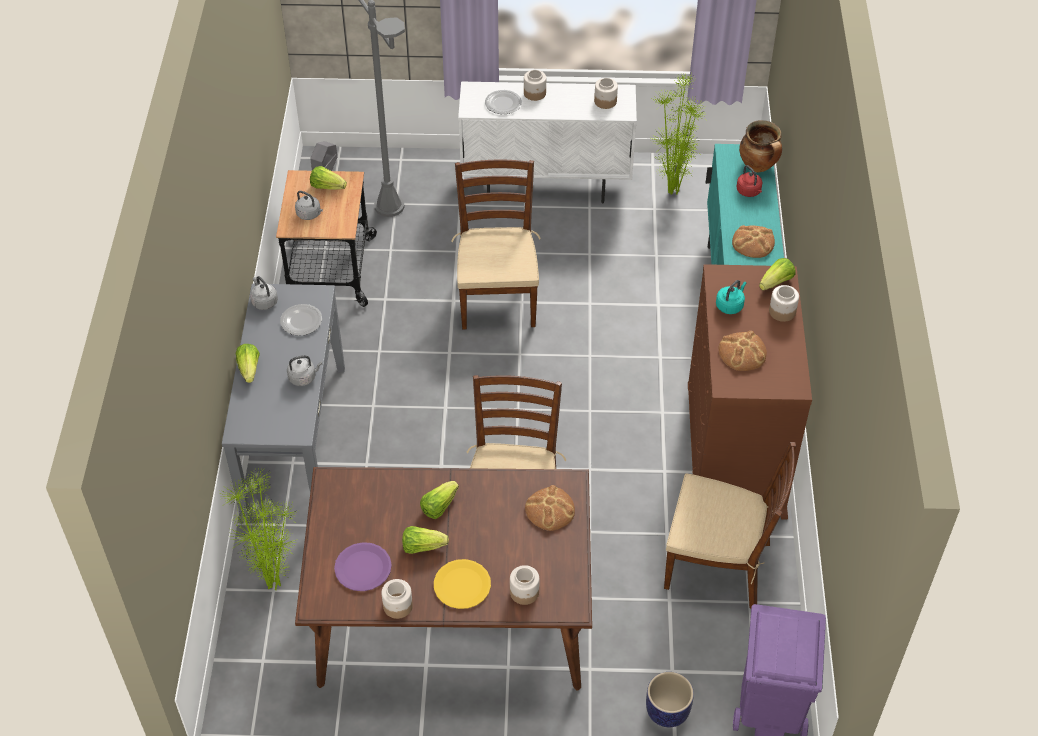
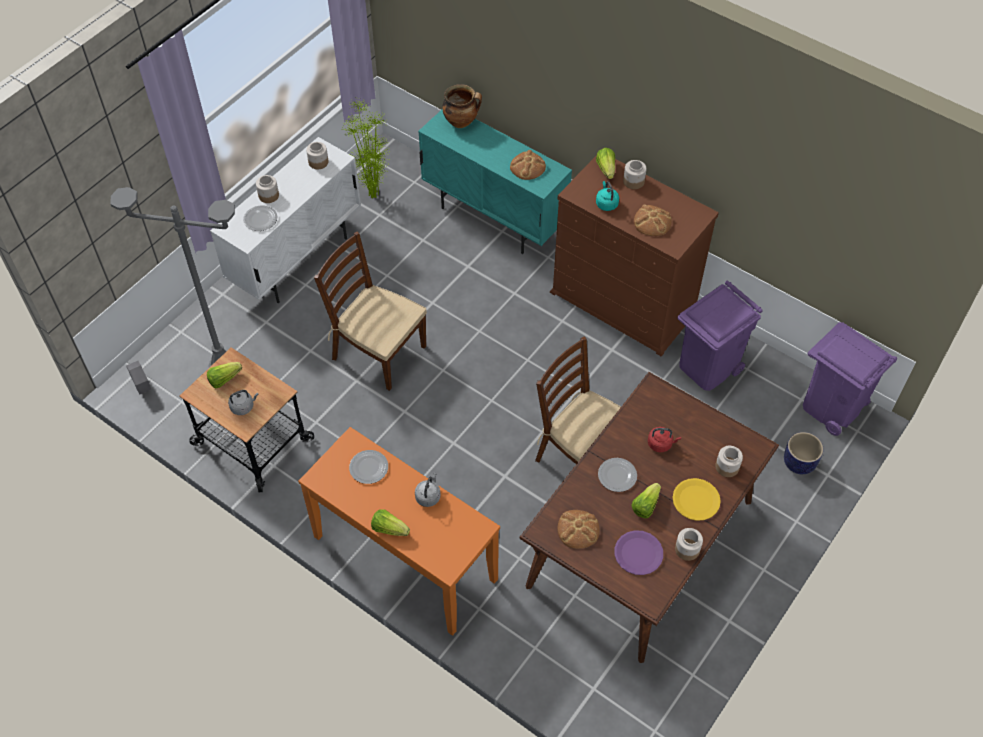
camera: 55 degrees left, 5 degrees up
(264, 301) = (326, 482): grey kettle -> none
(274, 583) = (528, 644): potted plant -> none
(294, 441) = (404, 558): grey console table -> orange console table
(439, 506) = (617, 476): lettuce -> plate
(550, 509) = (668, 412): bread -> bread (578, 529)
(718, 565) = (708, 367): brown chair -> purple trash can
(749, 192) = (480, 141): red kettle -> red kettle (661, 444)

